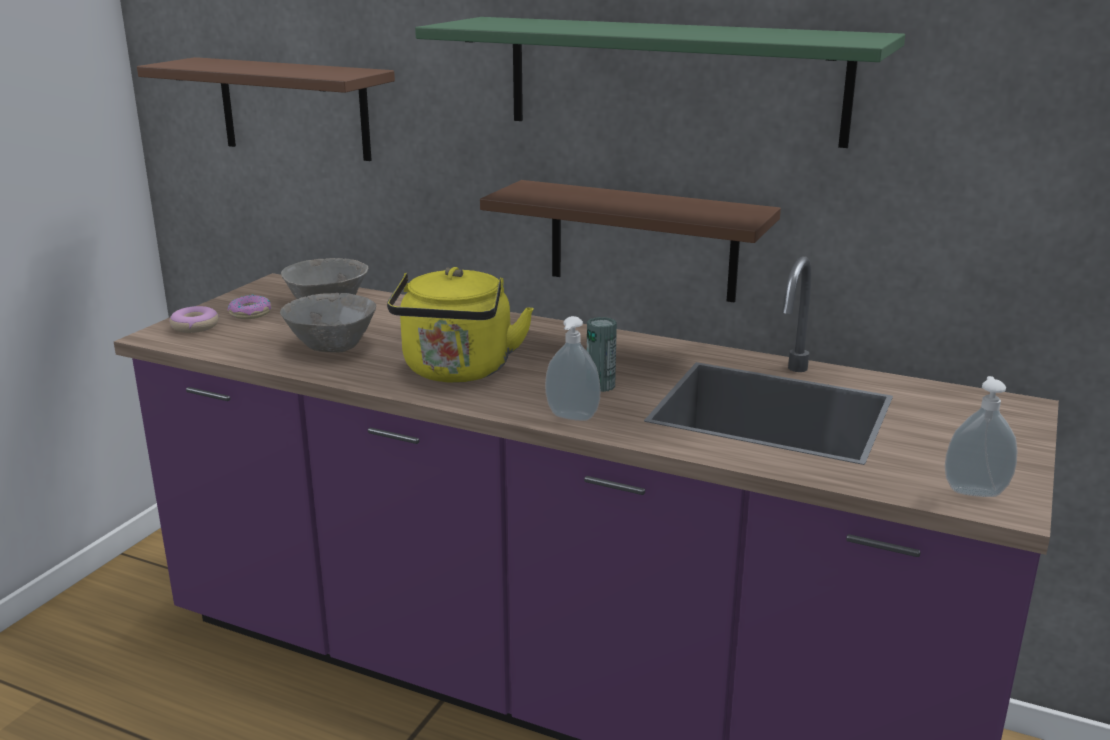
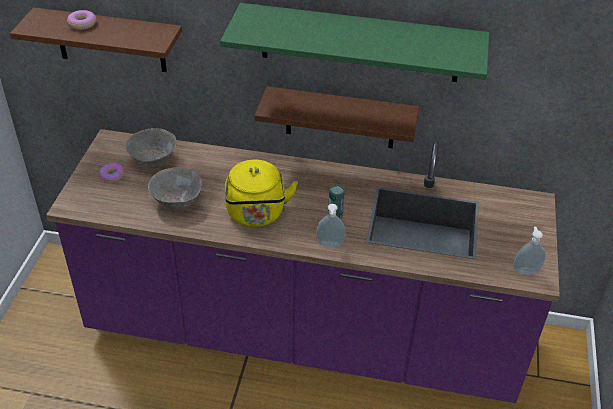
camera: 15 degrees left, 20 degrees up
(195, 326) = (86, 193): donut -> donut (82, 24)

